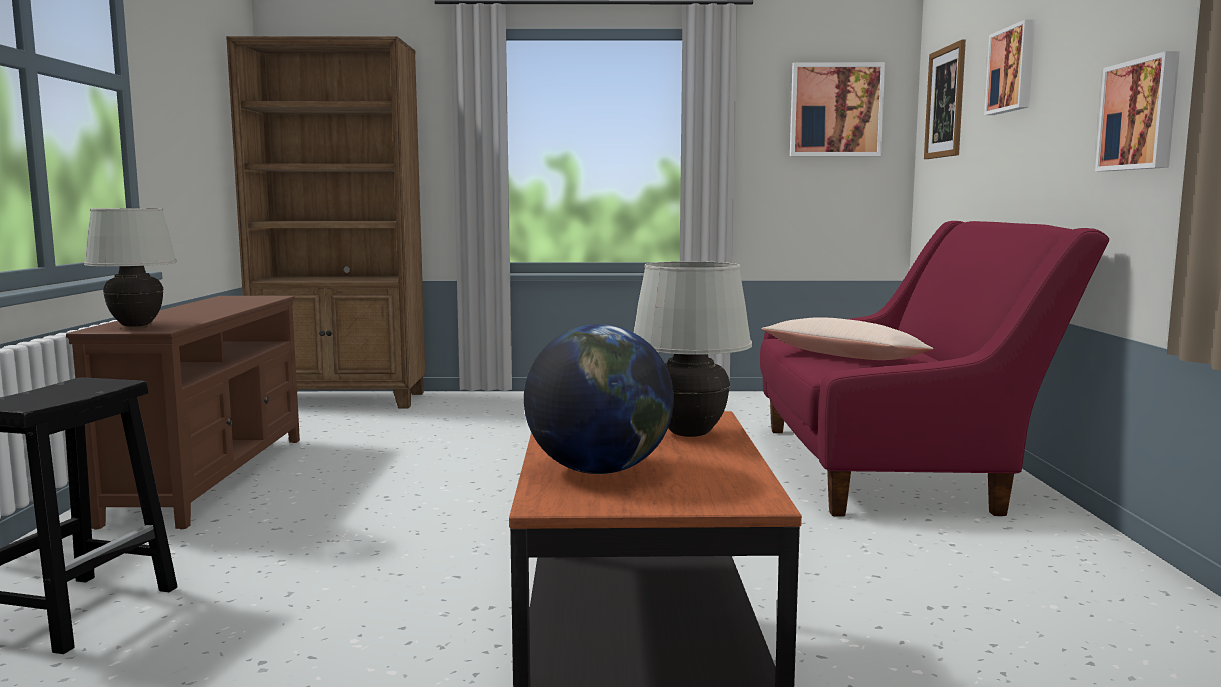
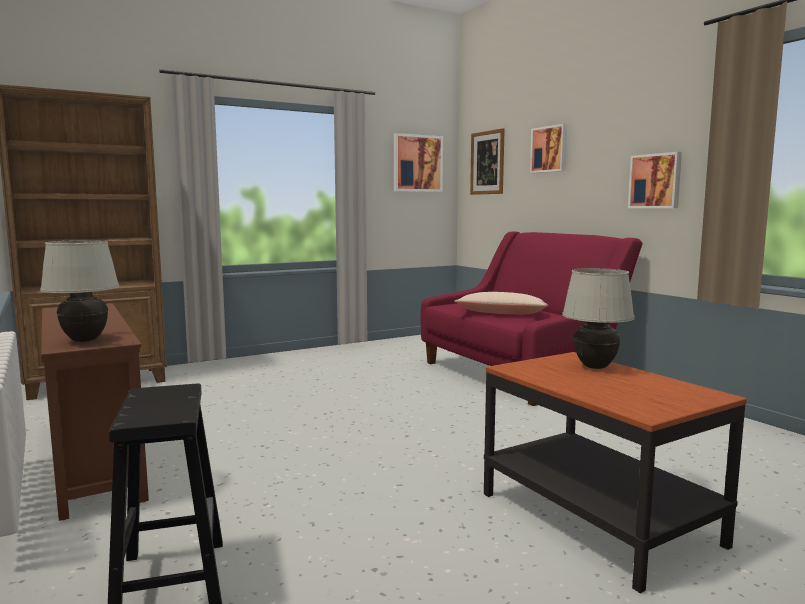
camera: 30 degrees left, 0 degrees up
(599, 470) = (616, 393): globe -> none

